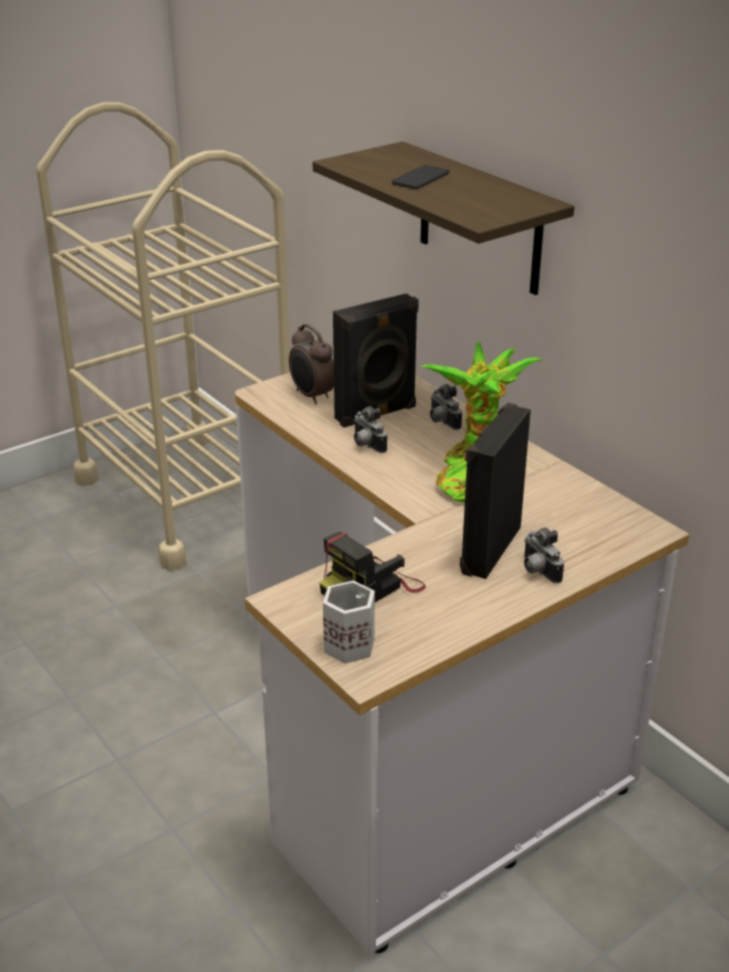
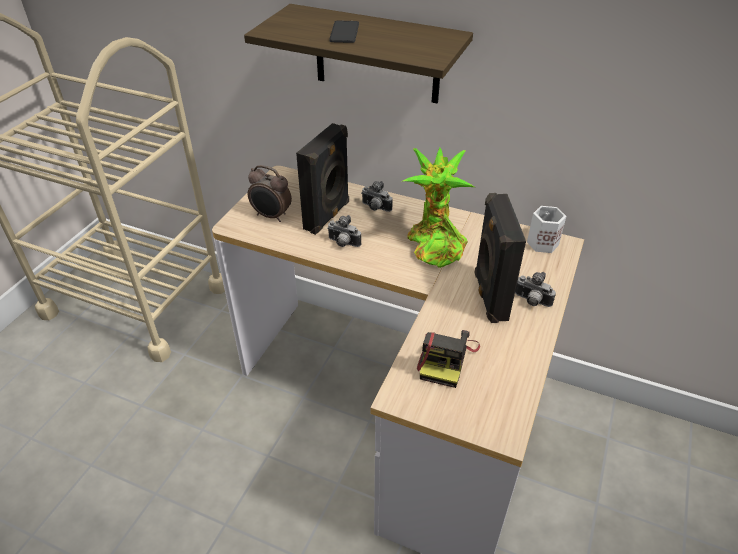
camera: 30 degrees left, 10 degrees up
(349, 644) = (473, 413): white mug -> white mug (541, 242)

